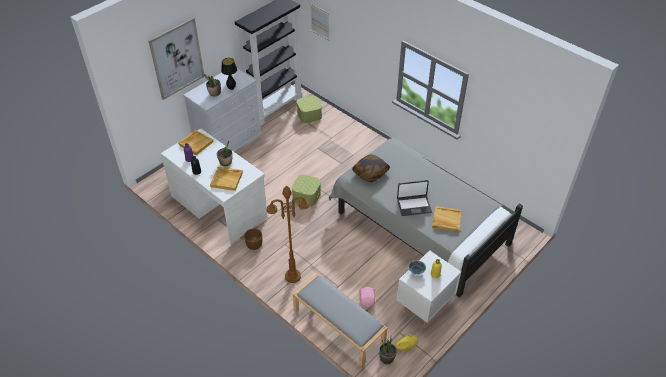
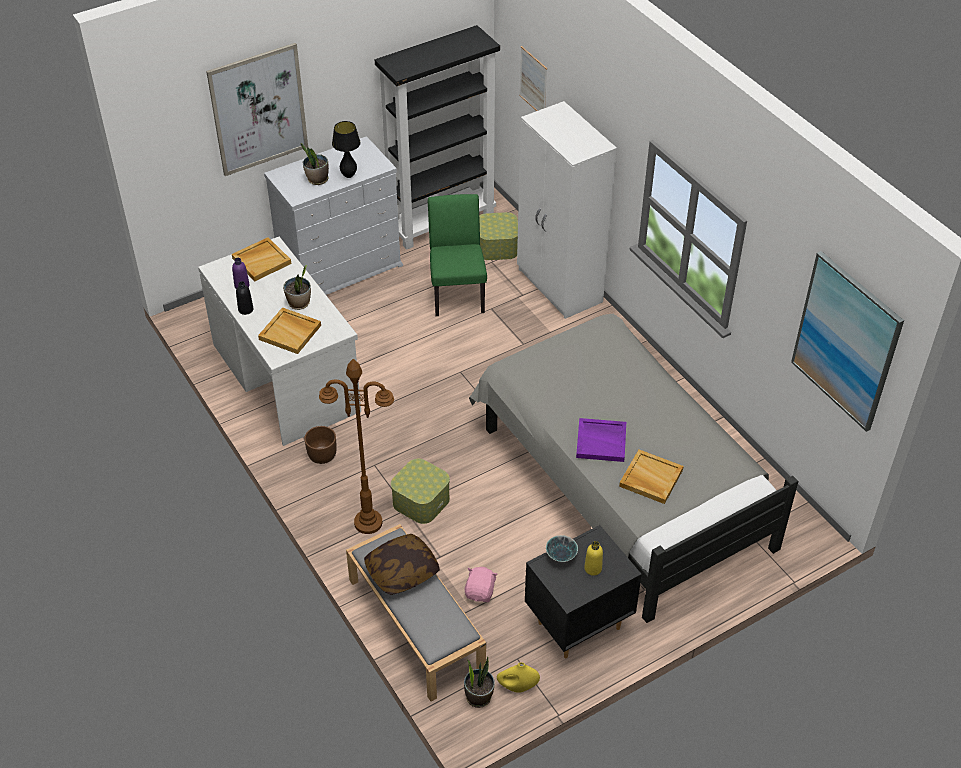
camera: 15 degrees right, 0 degrees up
(296, 142) = (457, 292): none -> green chair
(306, 195) = (441, 389): storage box -> storage box (421, 501)
(349, 130) = (559, 287): none -> white wardrobe
(370, 172) = (547, 368): pillow -> pillow (402, 571)
(413, 205) = (601, 441): laptop -> purple tray
(424, 306) = (578, 625): white nightstand -> black nightstand
(538, 127) = (846, 341): none -> picture

